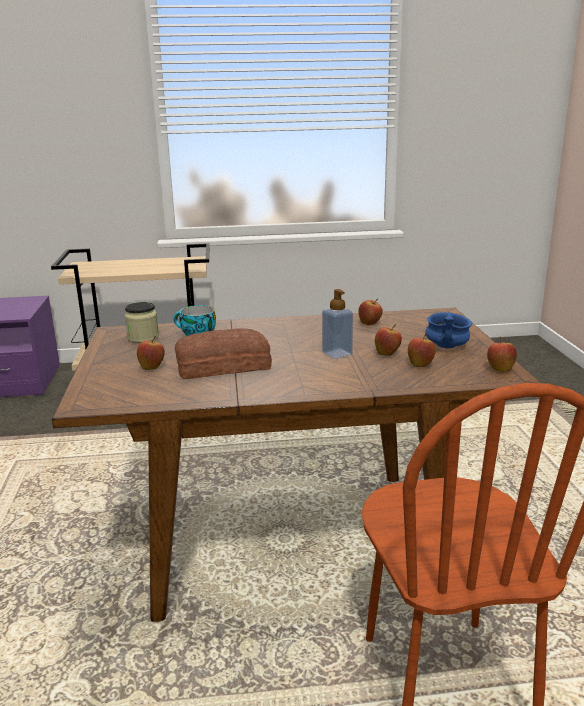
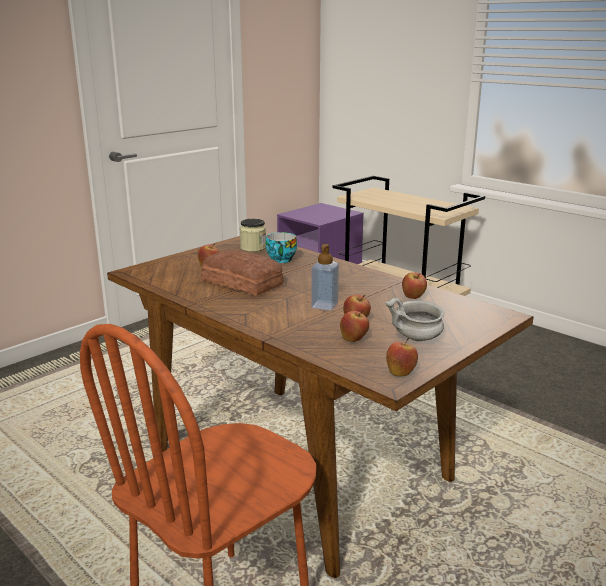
camera: 50 degrees right, 0 degrees up
(447, 346) = (416, 338): blue bowl -> grey bowl

